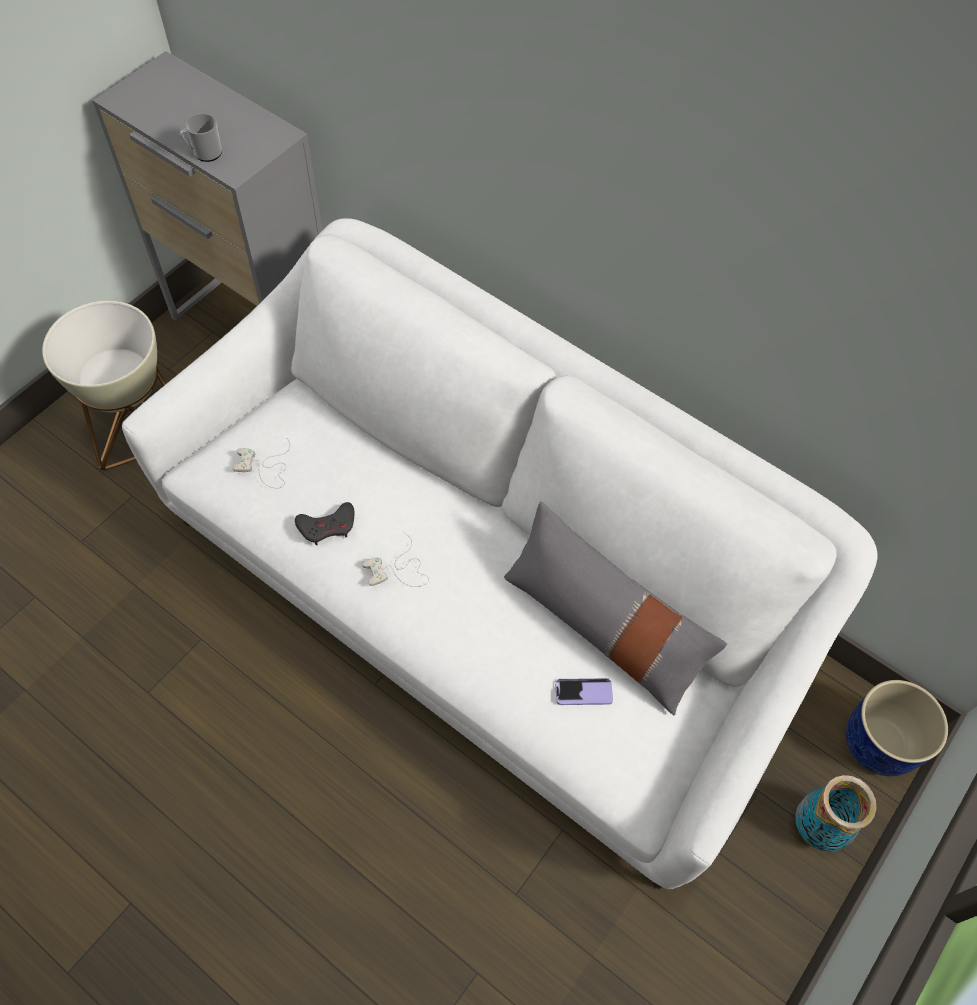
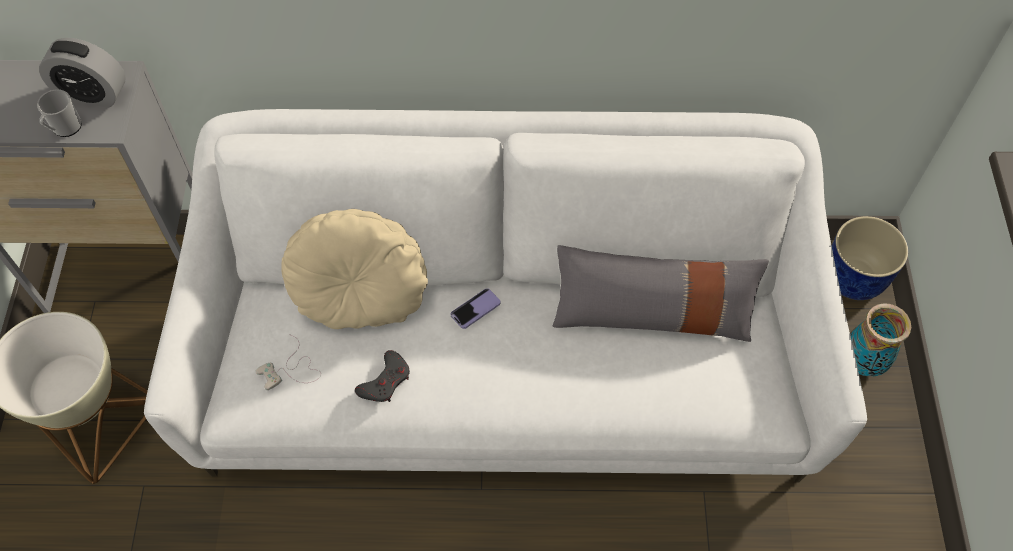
camera: 35 degrees left, 0 degrees up
(247, 138) = (92, 94): none -> alarm clock
(365, 451) = (362, 303): none -> beige pillow
(398, 569) = (471, 375): white game controller -> none
(583, 692) = (679, 369): phone -> phone (475, 309)

